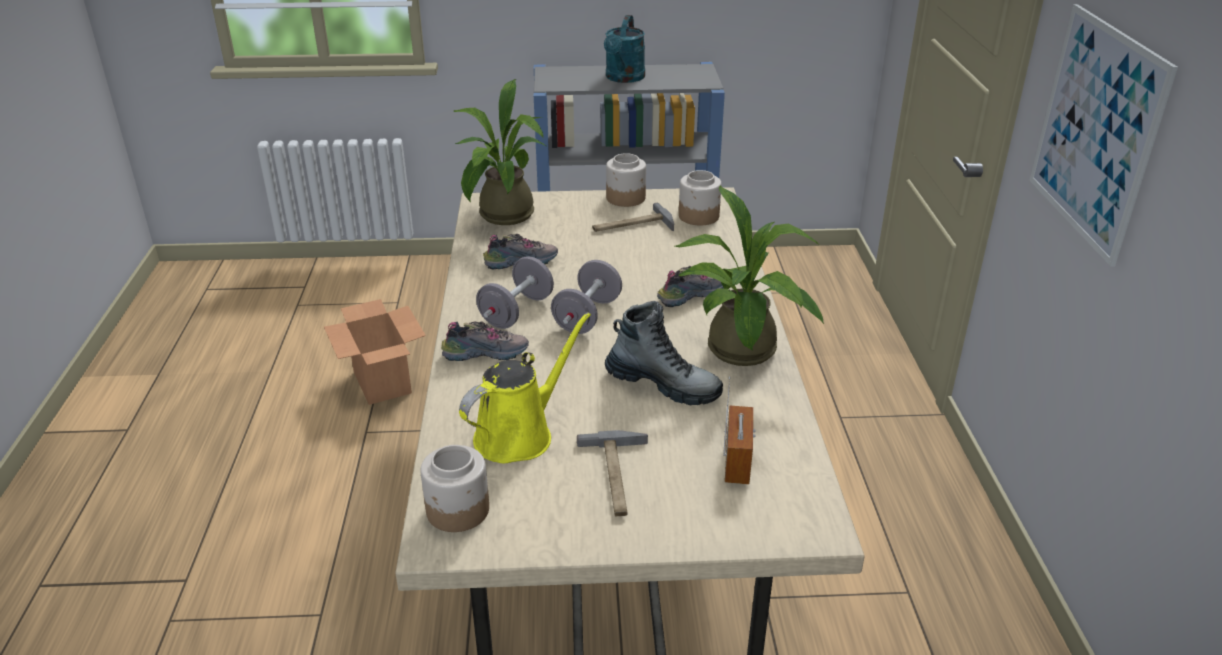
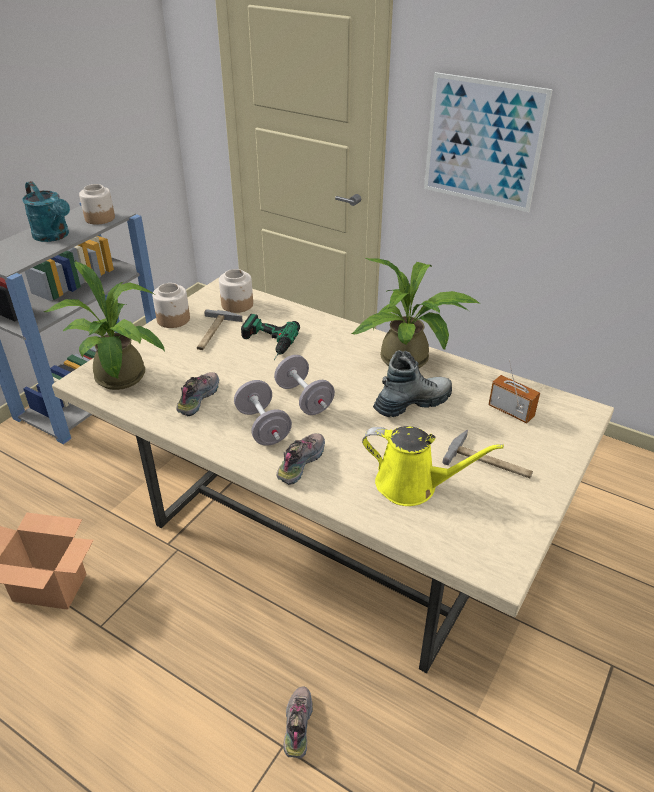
camera: 55 degrees left, 5 degrees up
(458, 511) = (474, 548): jar -> jar (100, 218)
(519, 434) = (412, 485): yellow watering can -> yellow watering can turned 120 degrees clockwise
(652, 258) = (265, 344): none -> power drill
(692, 295) = (326, 349): shoe -> shoe (297, 724)

